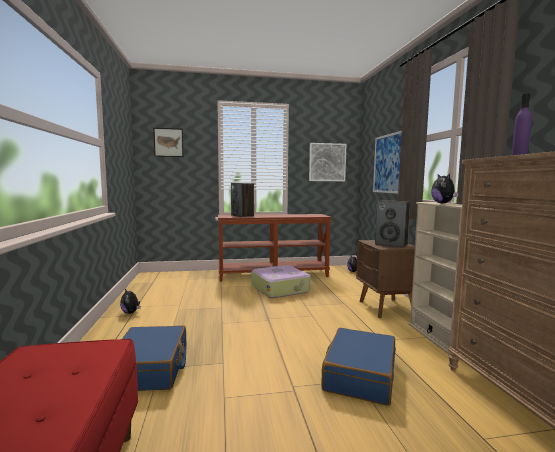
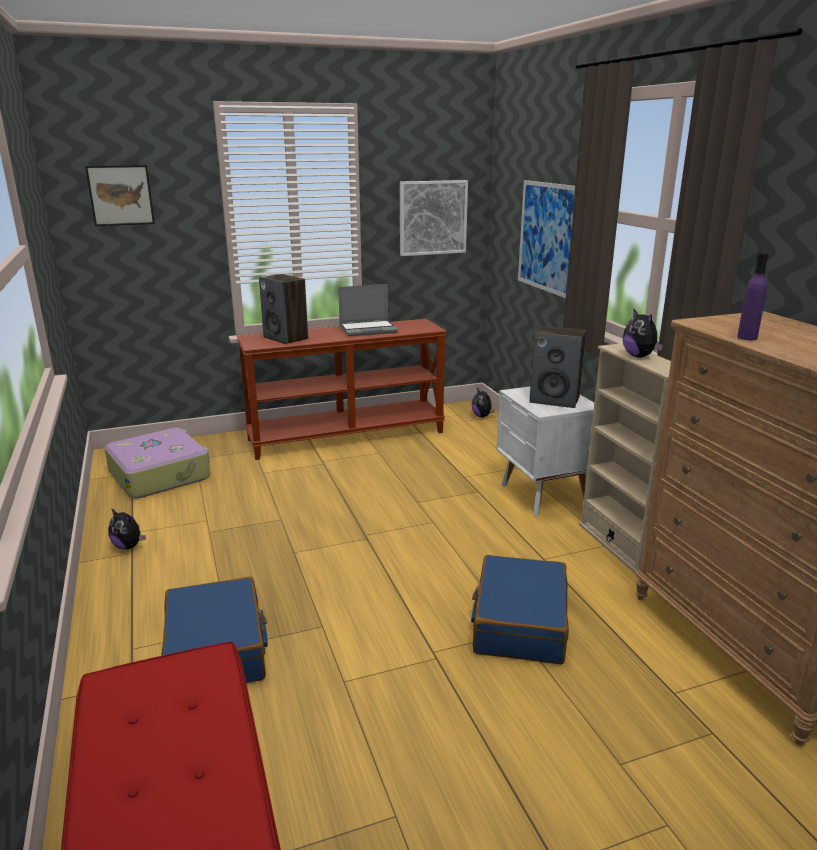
camera: 10 degrees left, 15 degrees up
(280, 288) = (367, 468): suitcase -> suitcase (160, 474)
(288, 215) = (368, 329): none -> laptop
(386, 308) = (543, 495): brown nightstand -> white nightstand

